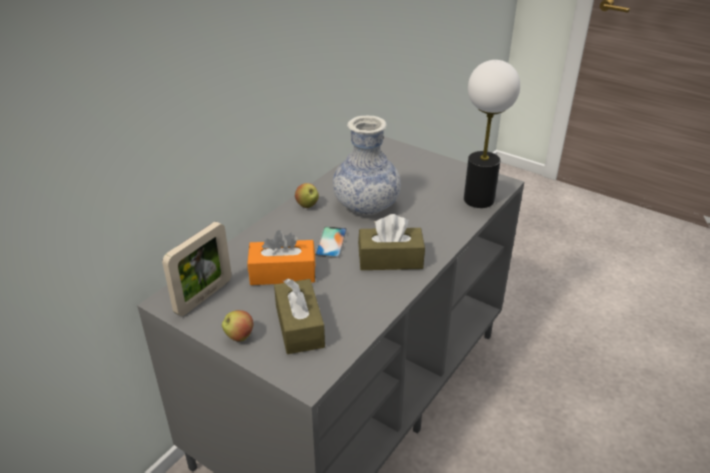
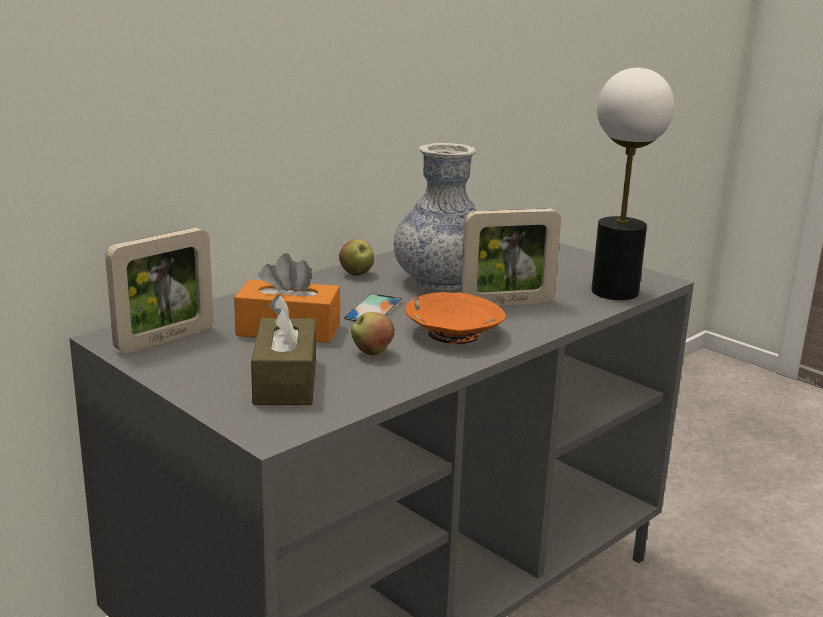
camera: 10 degrees right, 15 degrees down
(239, 336) = (193, 380): apple -> apple (372, 353)
(390, 259) = (453, 333): brown tissue box -> orange bowl
(415, 222) = (507, 303): none -> picture frame

